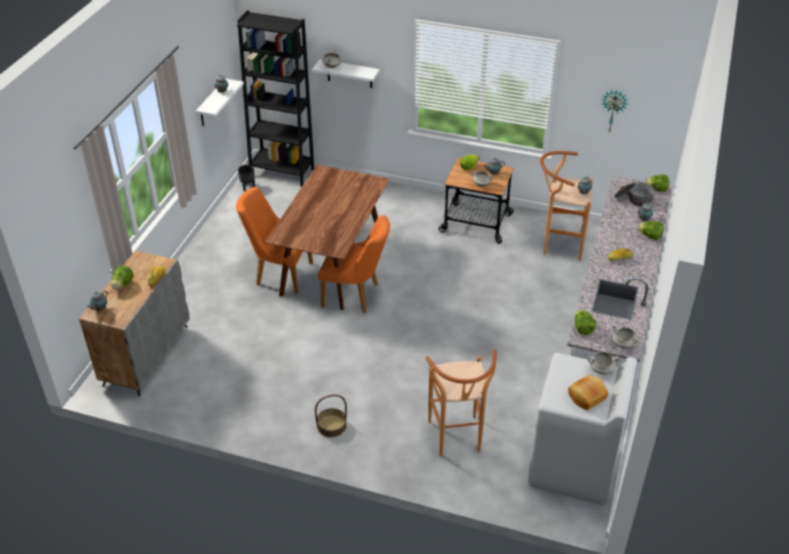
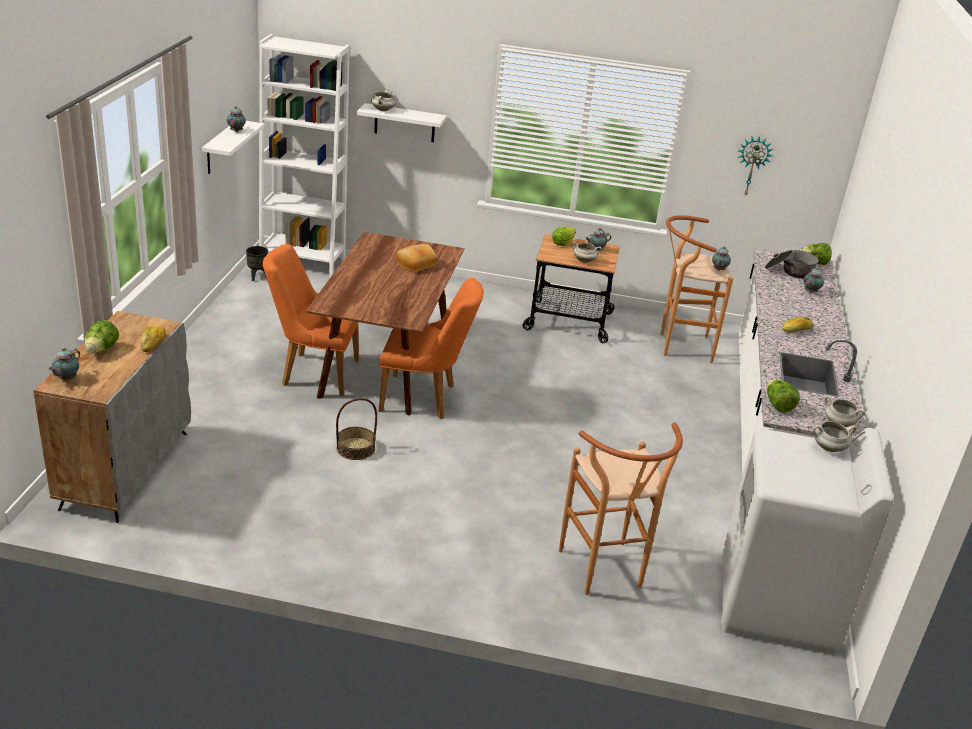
camera: 10 degrees left, 10 degrees down
(282, 172) = (302, 263): black bookcase -> white bookcase
(331, 426) = (418, 558): basket -> basket (355, 448)
(586, 396) = (821, 479): bread -> bread (415, 264)
(649, 236) = (825, 309): lettuce -> none

